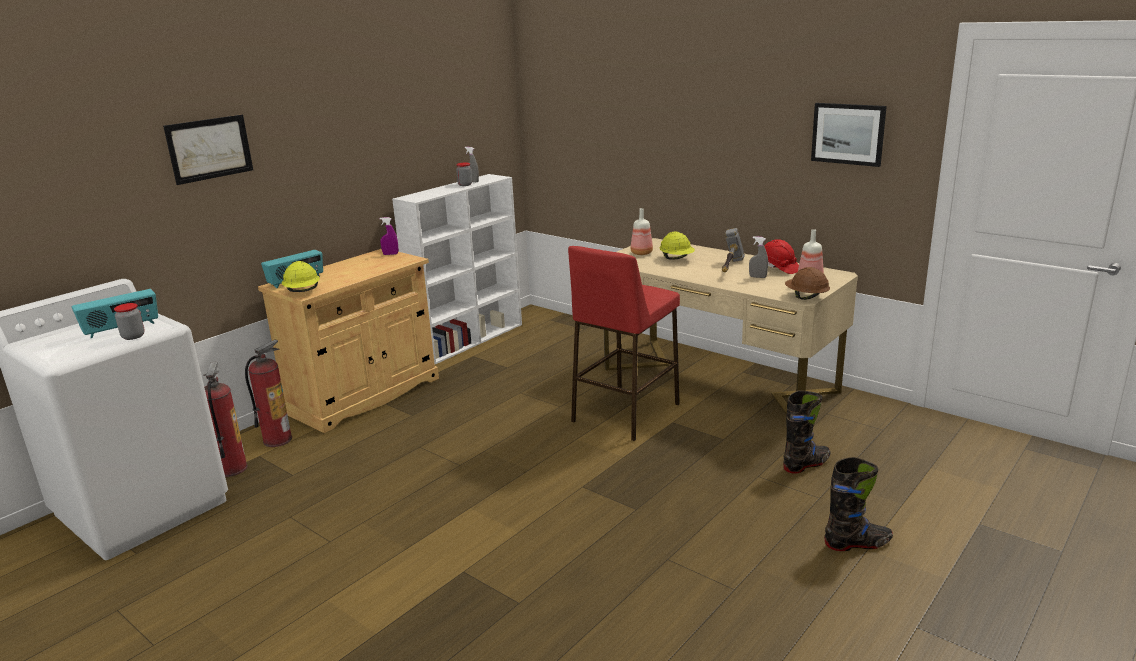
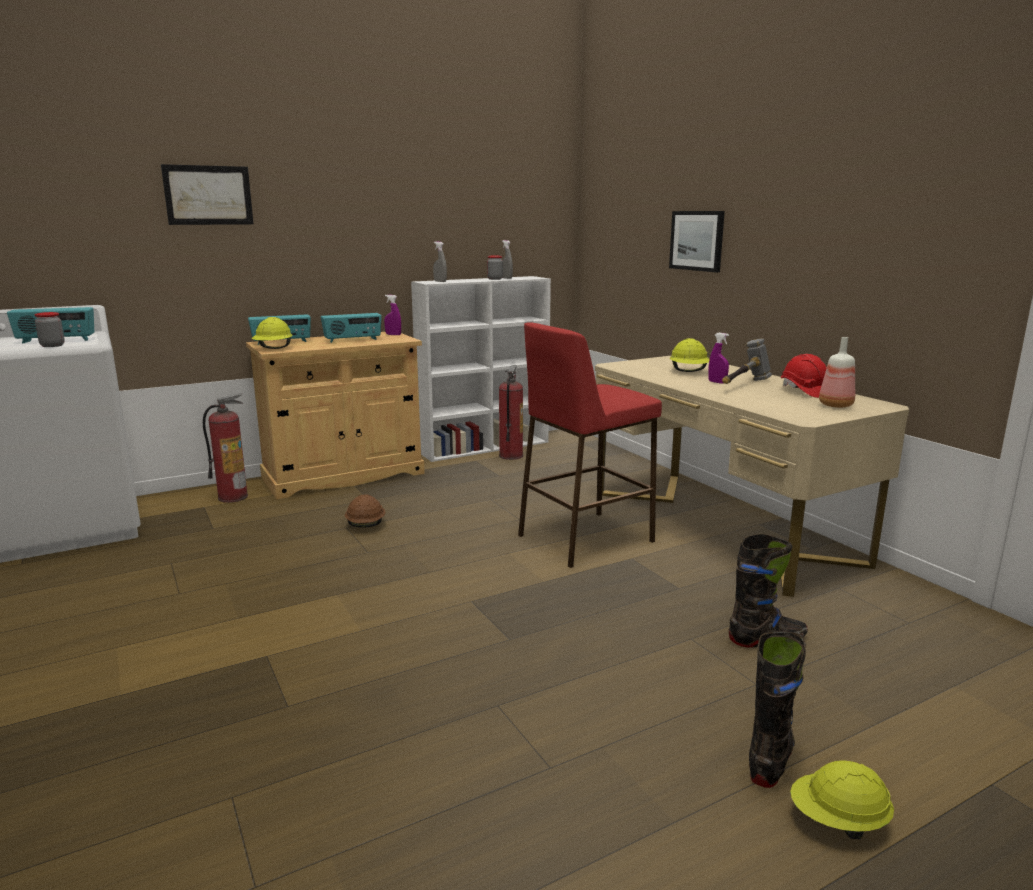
camera: 20 degrees right, 5 degrees down
(231, 468) = (171, 512): fire extinguisher -> fire extinguisher (510, 455)
(363, 268) = (353, 340): none -> radio
(641, 253) = (654, 364): bottle -> none
(708, 268) = (717, 382): none -> purple spray bottle
(757, 277) = (769, 395): grey spray bottle -> grey spray bottle (440, 281)
(806, 297) = (811, 419): brown hard hat -> brown hard hat (365, 525)
(848, 134) = (915, 216): picture -> picture (697, 240)
(857, 544) = (770, 758): black boot -> black boot turned 75 degrees counterclockwise
(915, 570) = (838, 821): none -> yellow hard hat

